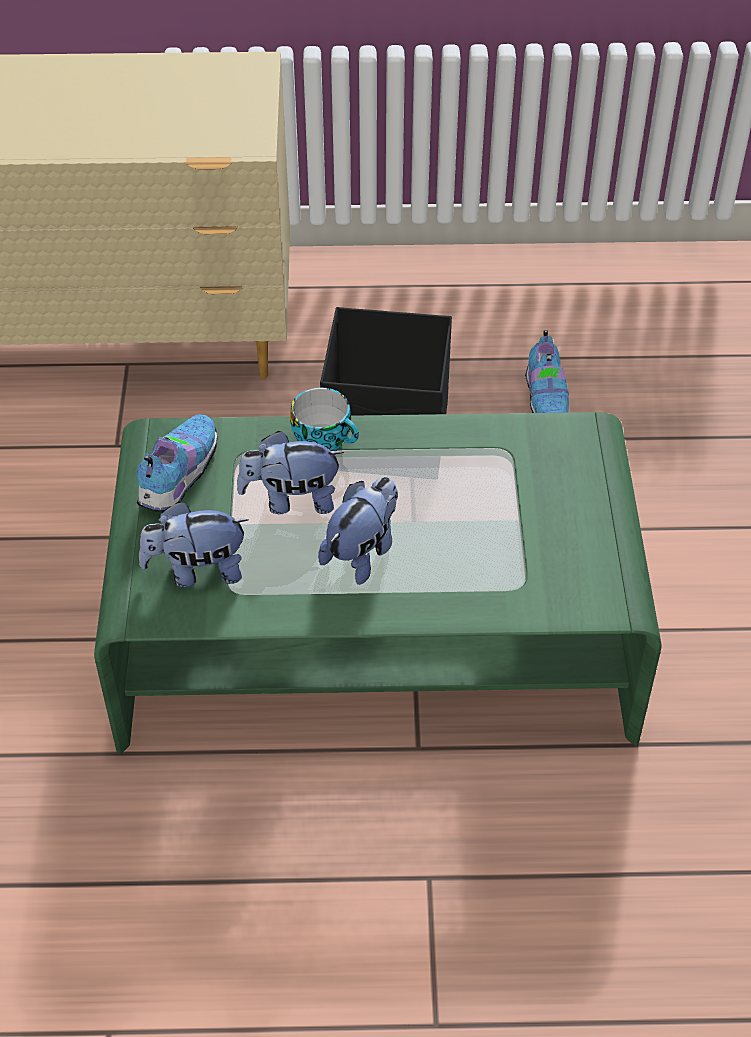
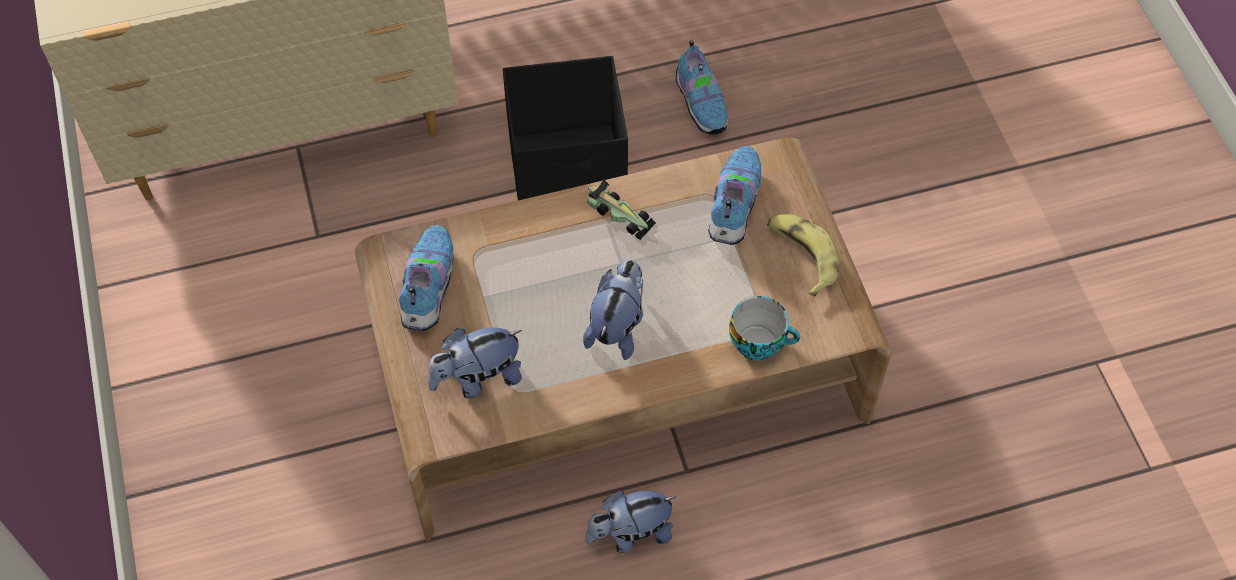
camera: 15 degrees left, 10 degrees up
(291, 500) = (538, 289): plush toy -> plush toy (630, 534)
(325, 441) = (549, 222): cup -> cup (760, 342)
(375, 636) = (617, 374): green coffee table -> brown coffee table
(401, 447) = (618, 213): none -> toy car
(525, 464) = (733, 206): none -> shoe
(585, 525) = (801, 256): none -> banana

